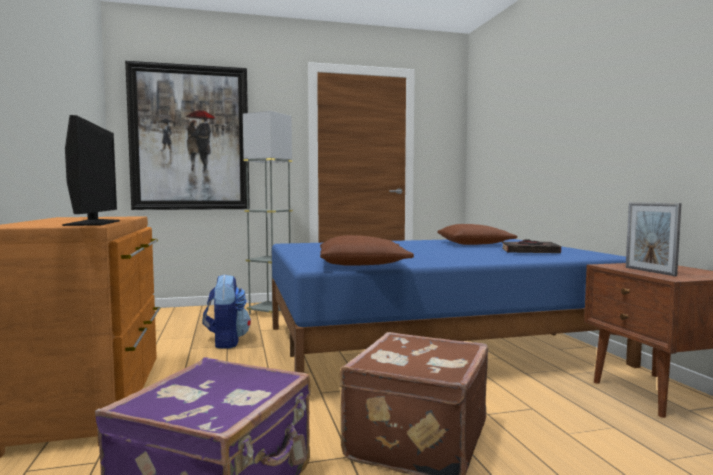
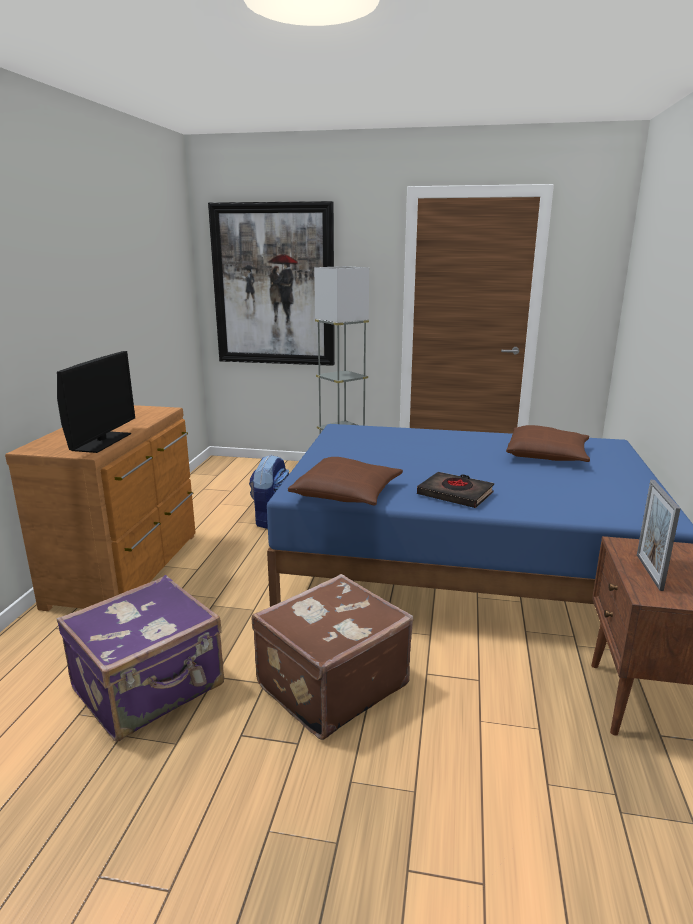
camera: 25 degrees right, 15 degrees up
(529, 252) = (579, 491): black book -> black book (455, 494)

